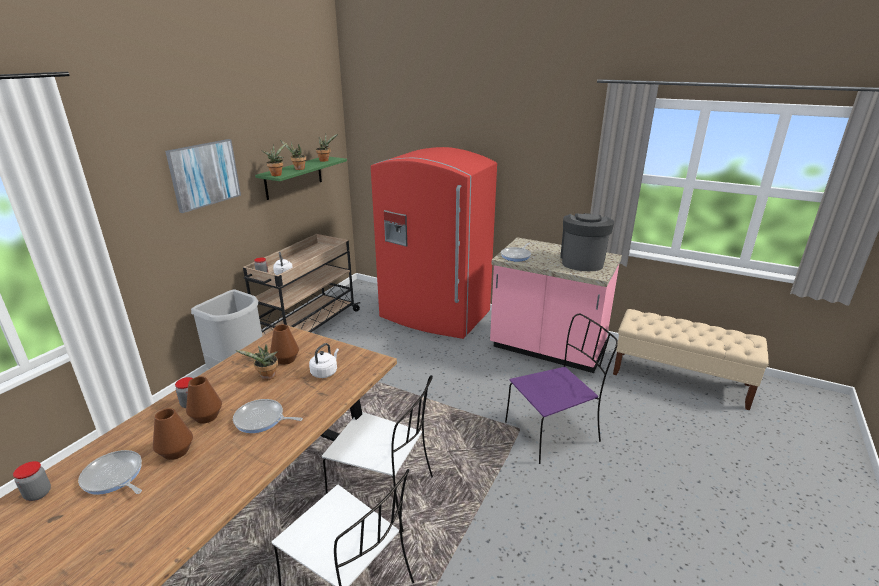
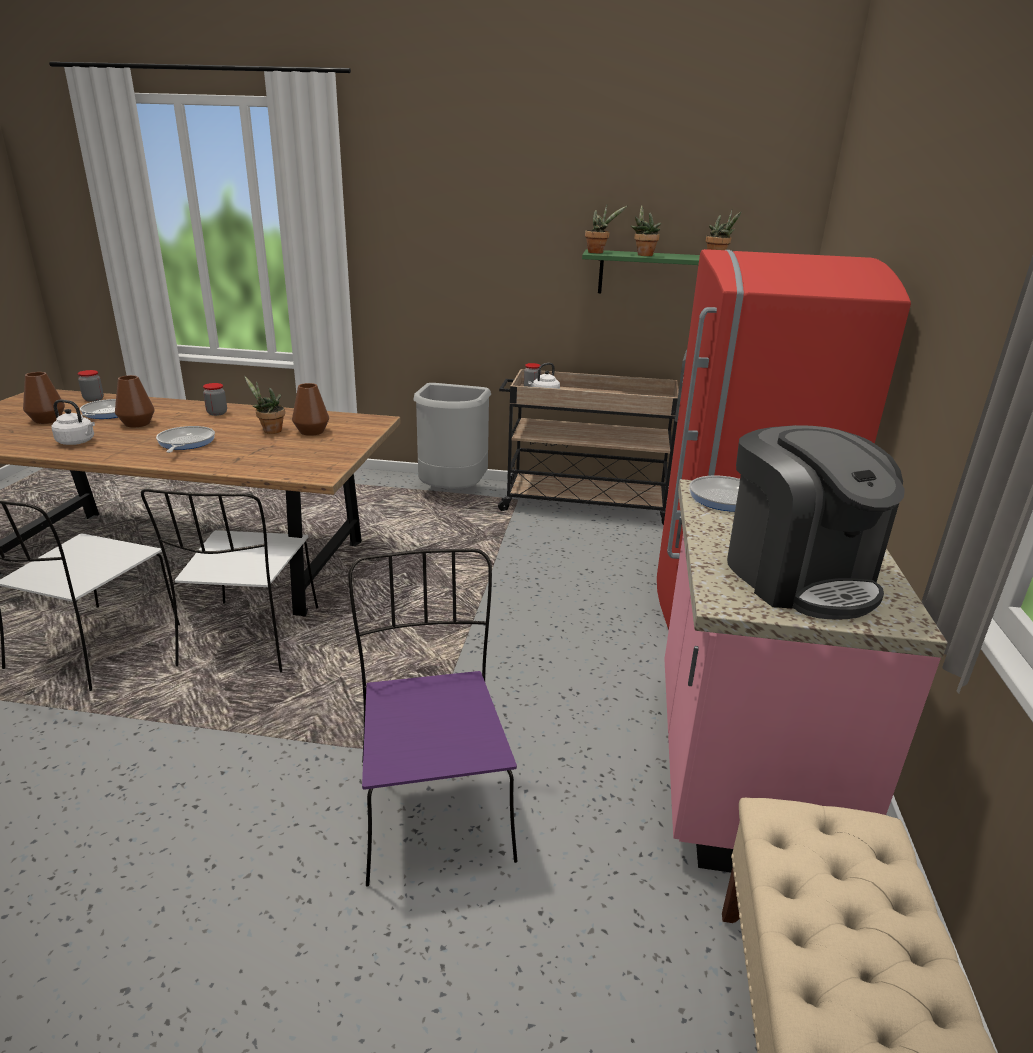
camera: 70 degrees right, 0 degrees up
(204, 174) = (502, 226): picture -> none
(206, 416) = (193, 422): brown vase -> brown vase (47, 420)
(325, 372) = (286, 453): white kettle -> white kettle (77, 442)
(553, 431) = (432, 805): purple chair -> purple chair turned 150 degrees counterclockwise
(582, 261) = (798, 576): coffee machine -> coffee machine turned 75 degrees clockwise

